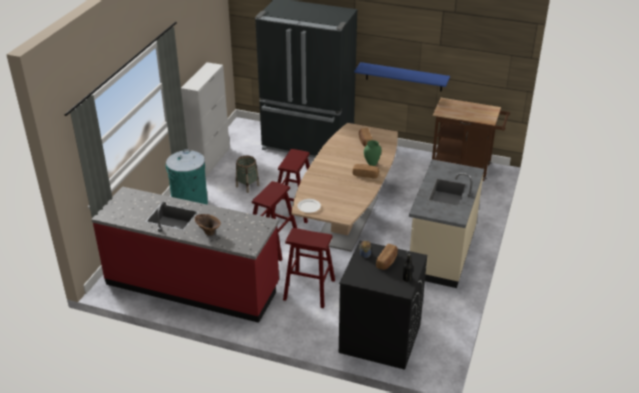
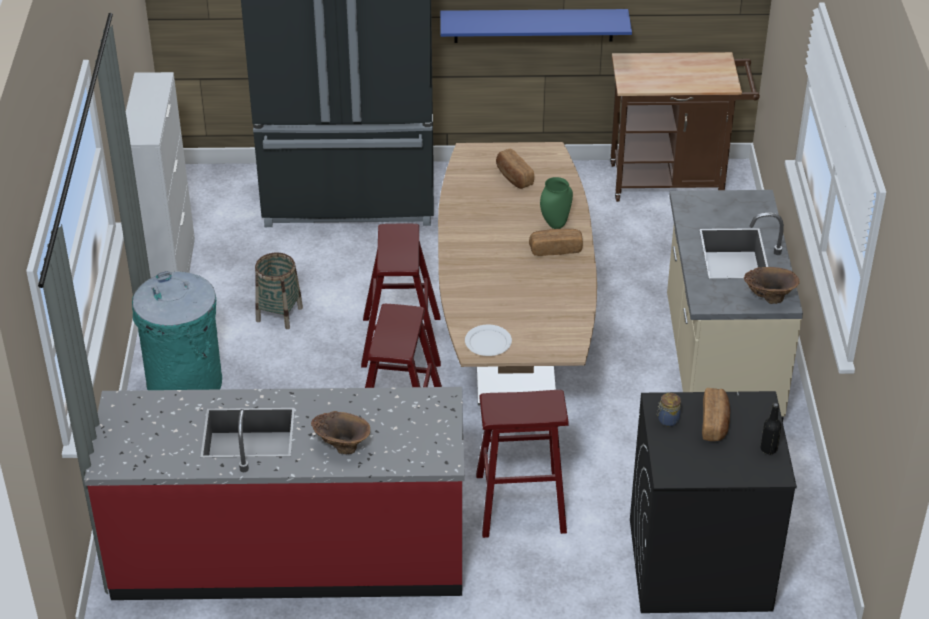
camera: 20 degrees left, 5 degrees up
(452, 214) = (768, 298): none -> brown vase

